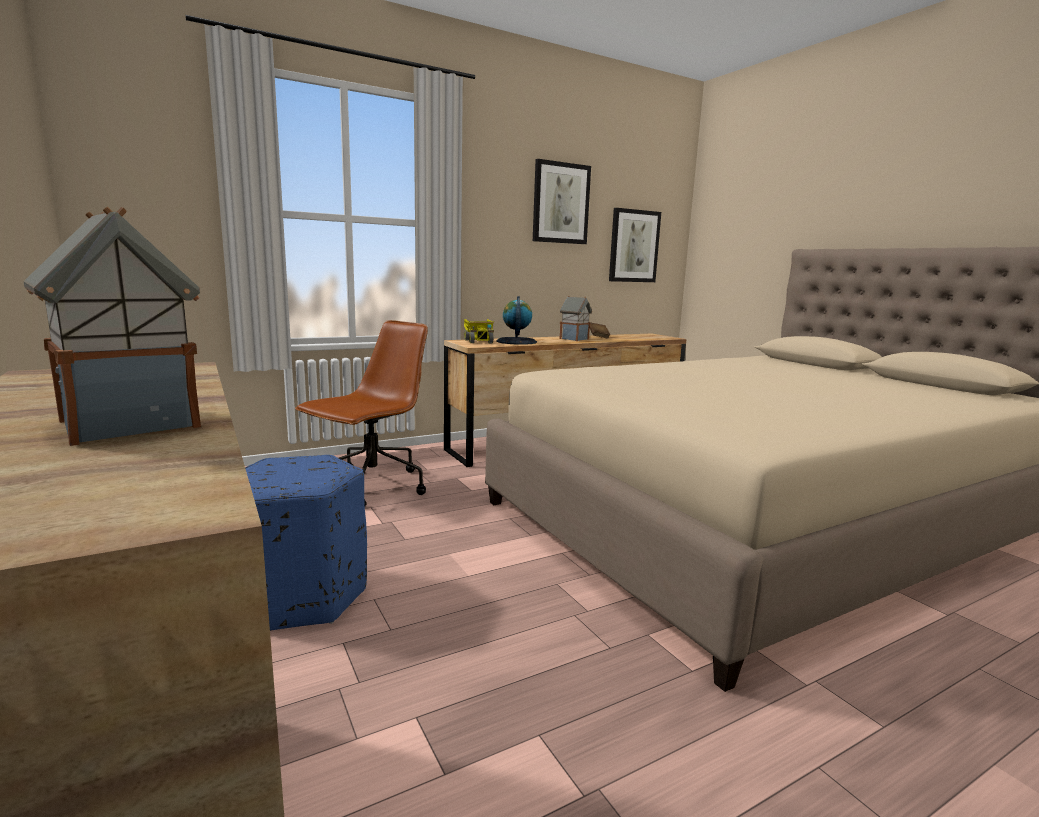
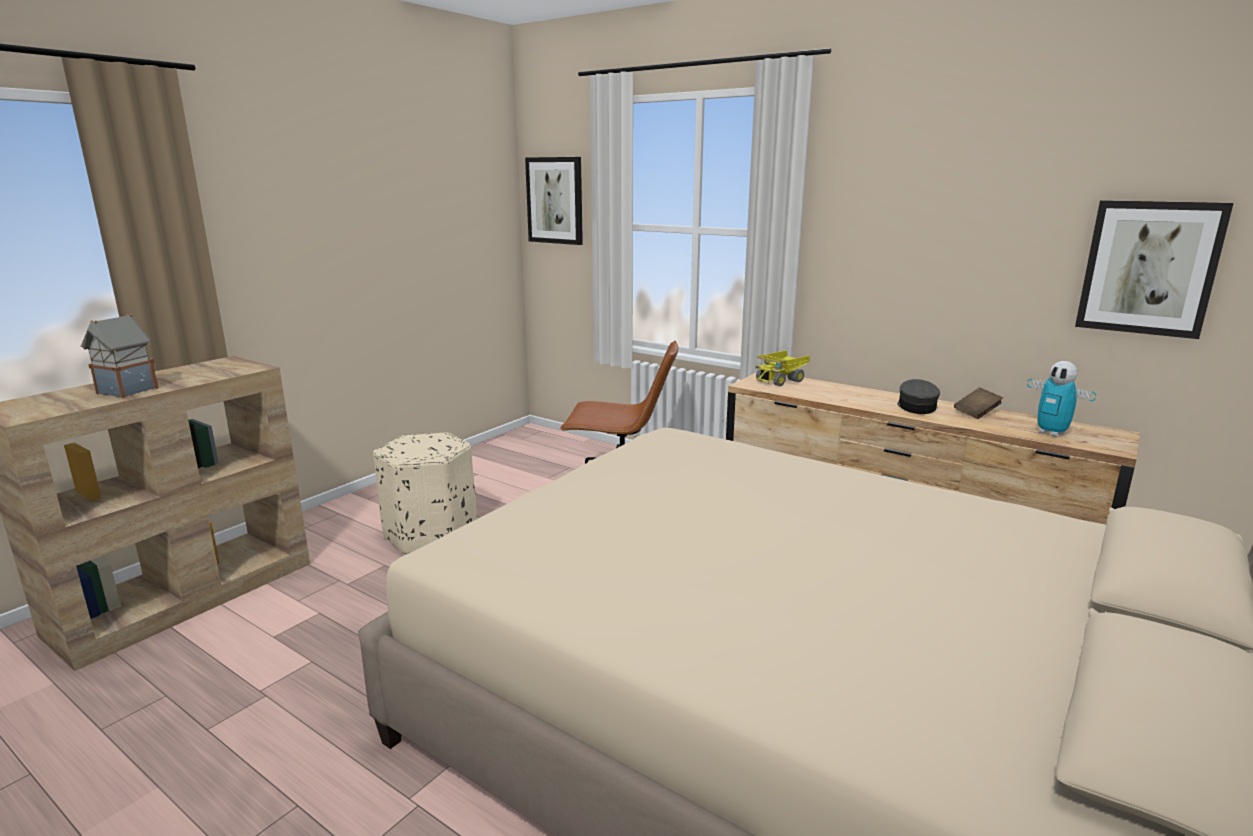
camera: 65 degrees right, 5 degrees up
(301, 597) = (430, 534): blue ottoman -> beige ottoman
(516, 341) = (818, 391): globe -> none
(560, 203) = (979, 199): picture -> picture (555, 200)
(574, 339) = (916, 407): toy house -> grey cap
(642, 337) = (1051, 433): none -> toy robot

